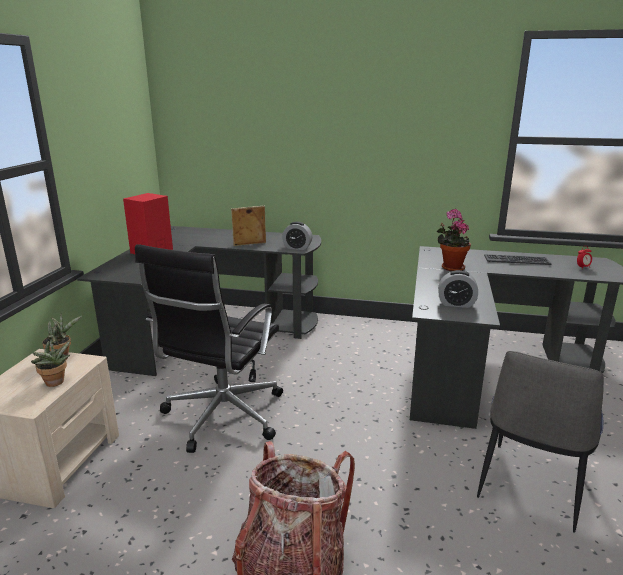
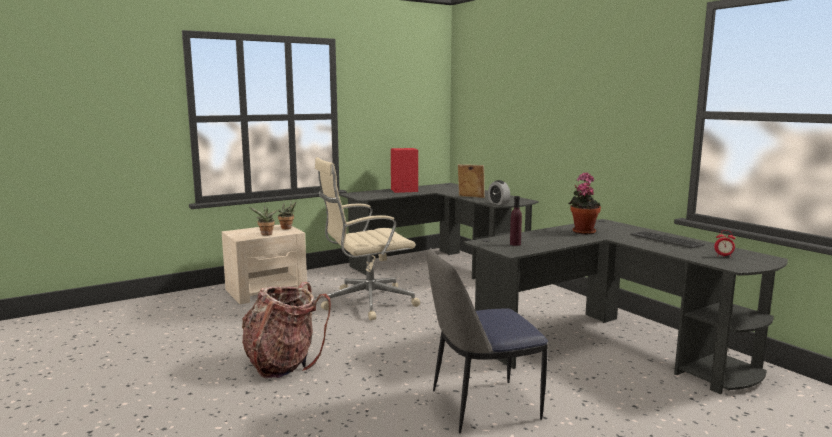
camera: 45 degrees right, 10 degrees down
(221, 416) = (366, 303): black office chair -> beige office chair
(456, 304) = (515, 244): alarm clock -> purple bottle

